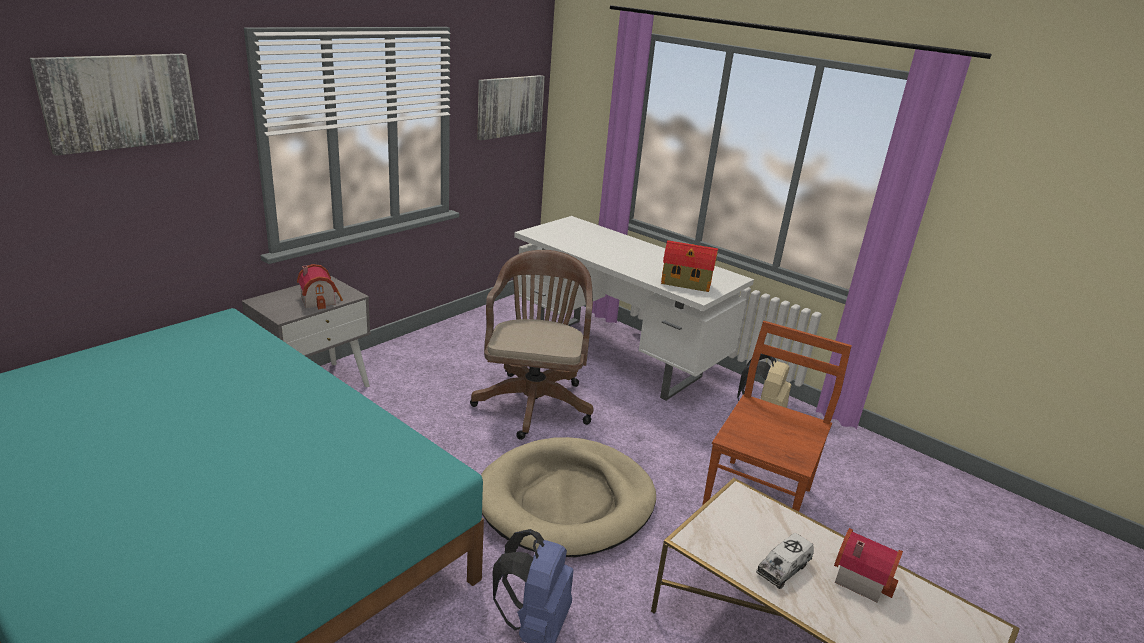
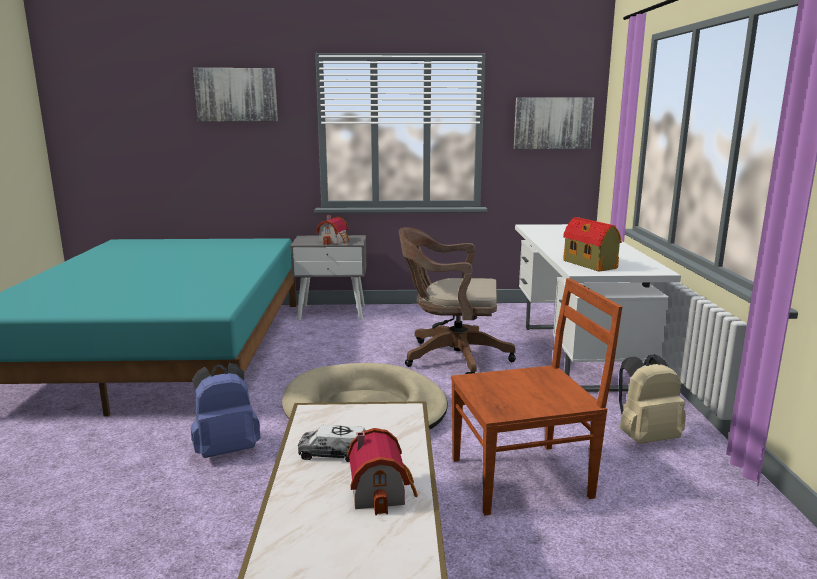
camera: 50 degrees right, 10 degrees down
(534, 401) = (451, 357): brown office chair -> brown office chair turned 135 degrees counterclockwise

